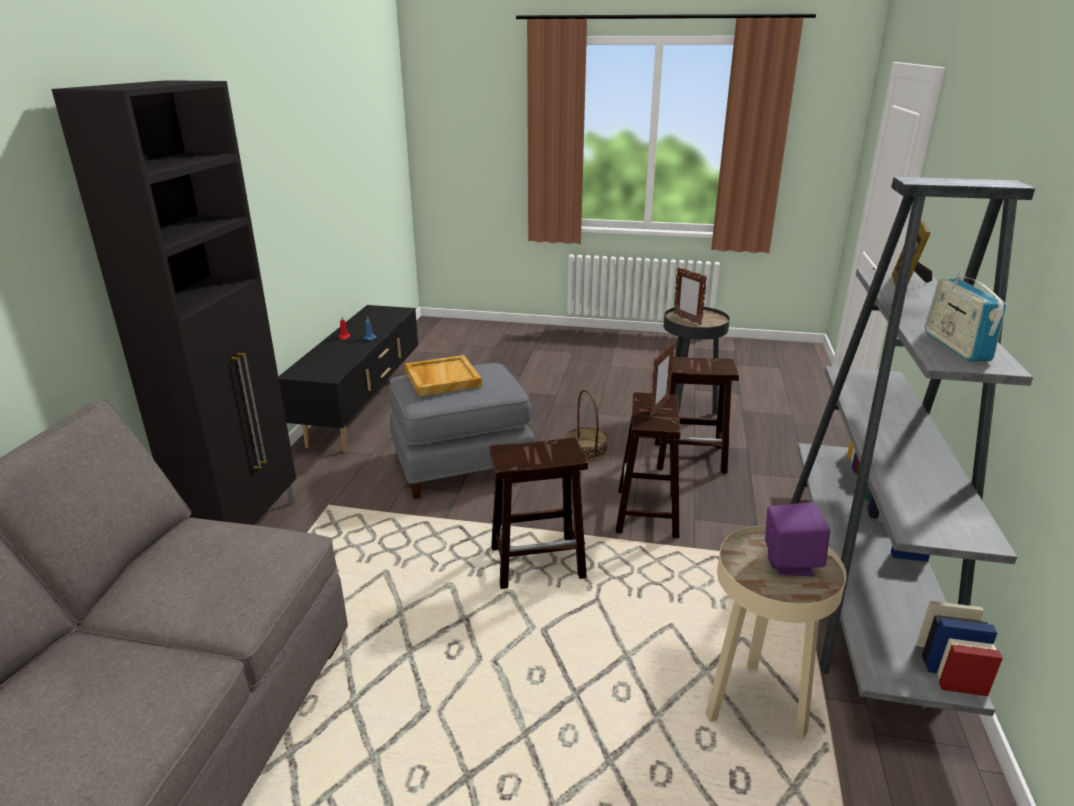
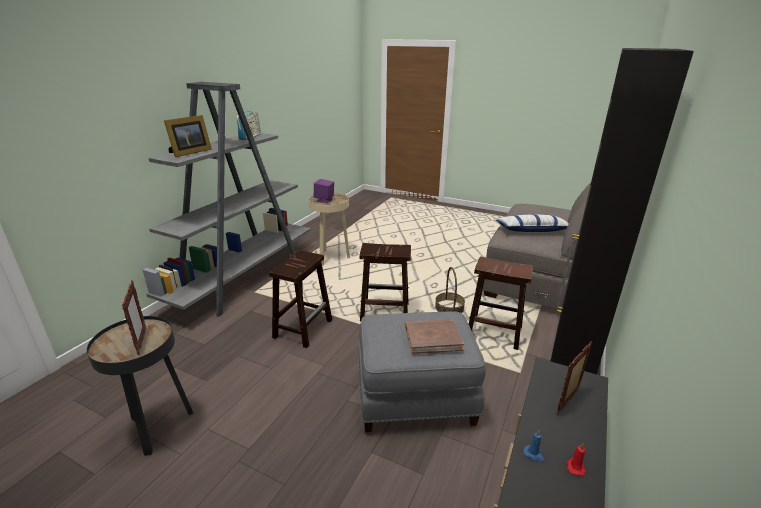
camera: 165 degrees left, 0 degrees up
(199, 580) = (532, 230): none -> pillow
(442, 378) = (433, 338): beige tray -> brown book
(586, 450) = (301, 392): basket -> basket (449, 308)
(659, 408) = (293, 264): picture frame -> picture frame (568, 401)
(691, 457) = (227, 366): brown stool -> brown stool (493, 333)

